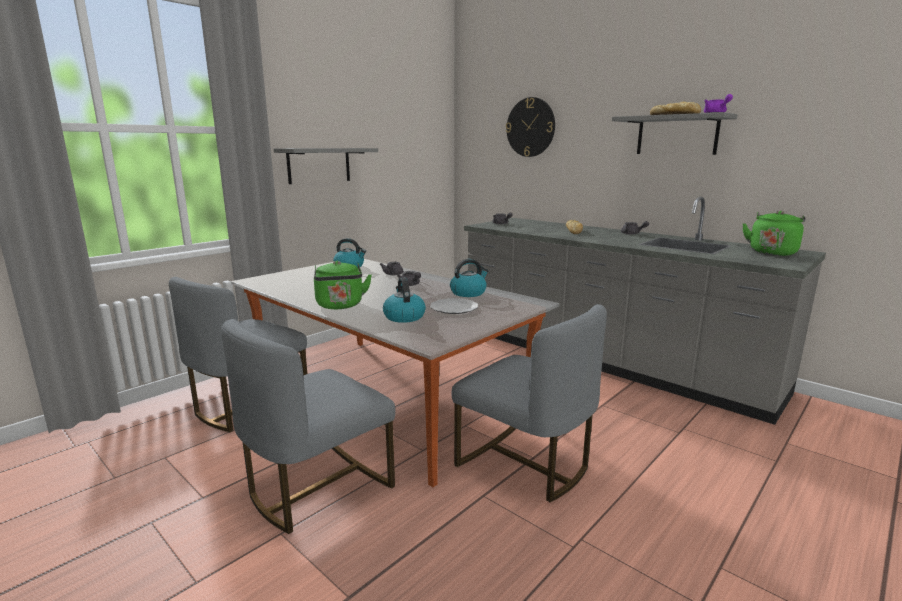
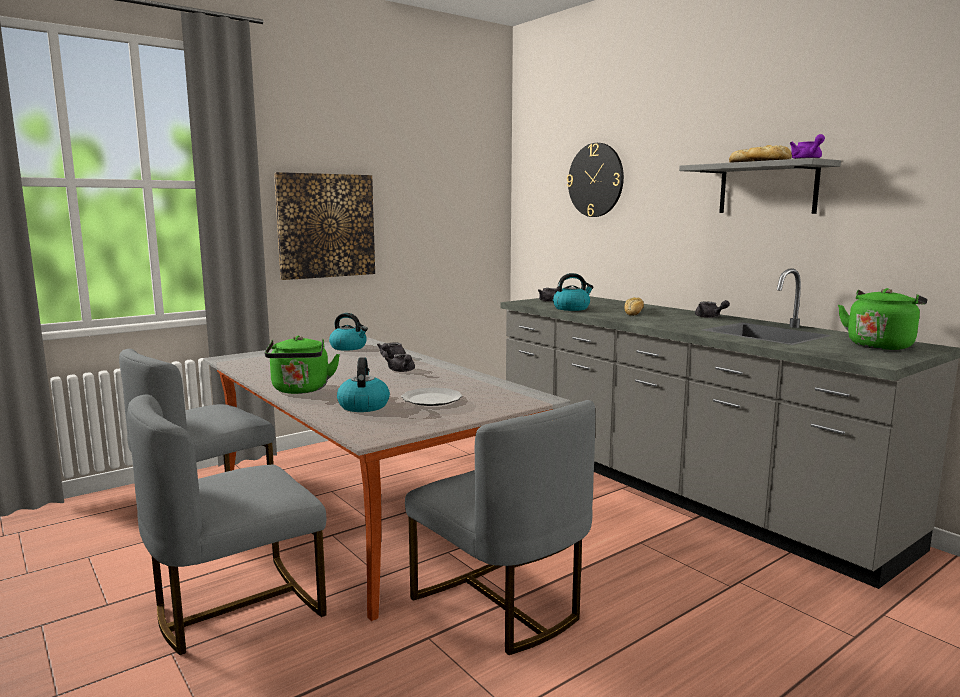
camera: 10 degrees right, 5 degrees down
(319, 165) = (326, 226): grey shelf -> picture
(468, 293) = (465, 383): kettle -> kettle (571, 308)

